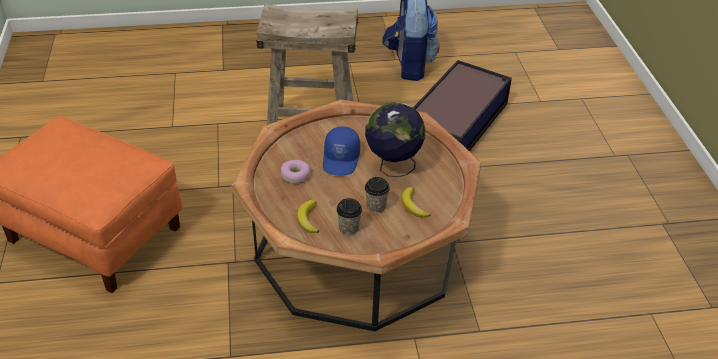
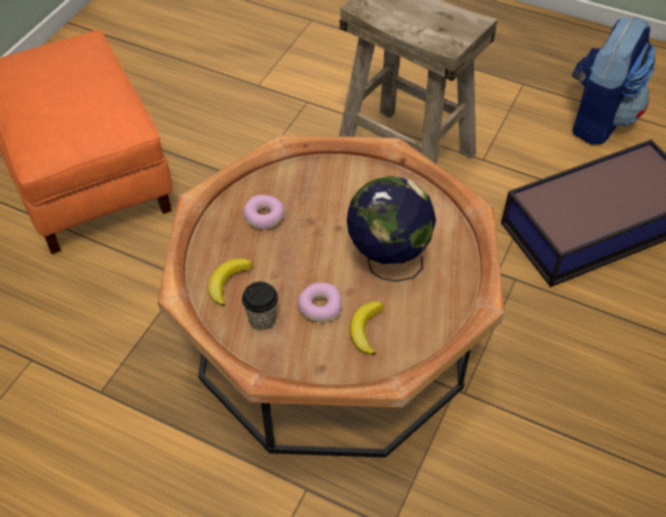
camera: 35 degrees right, 10 degrees up
(341, 159) = (335, 221): blue cap -> none
(376, 206) = (319, 307): cup -> donut

